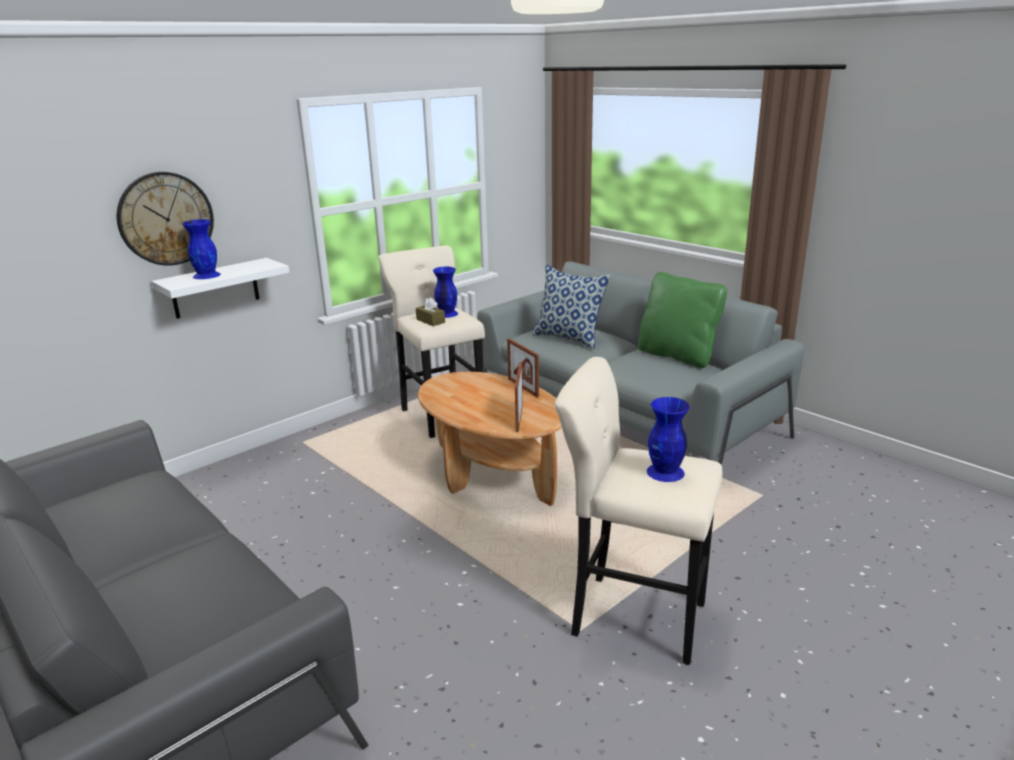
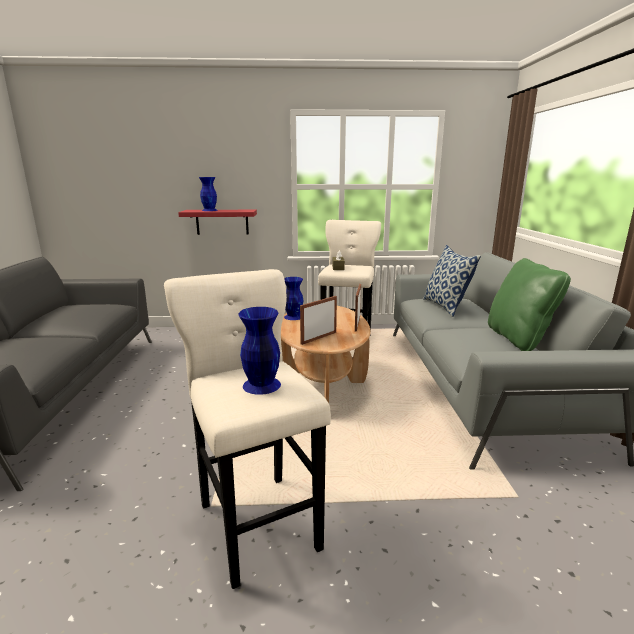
camera: 40 degrees right, 5 degrees down
(166, 219) = (198, 175): wall clock -> none
(215, 288) = (222, 222): white shelf -> red shelf
(446, 314) = (355, 266): blue vase -> blue vase (293, 317)

